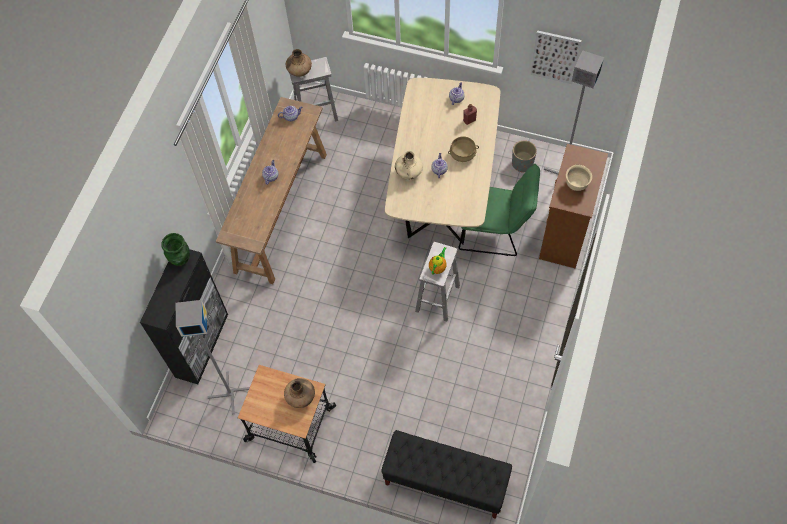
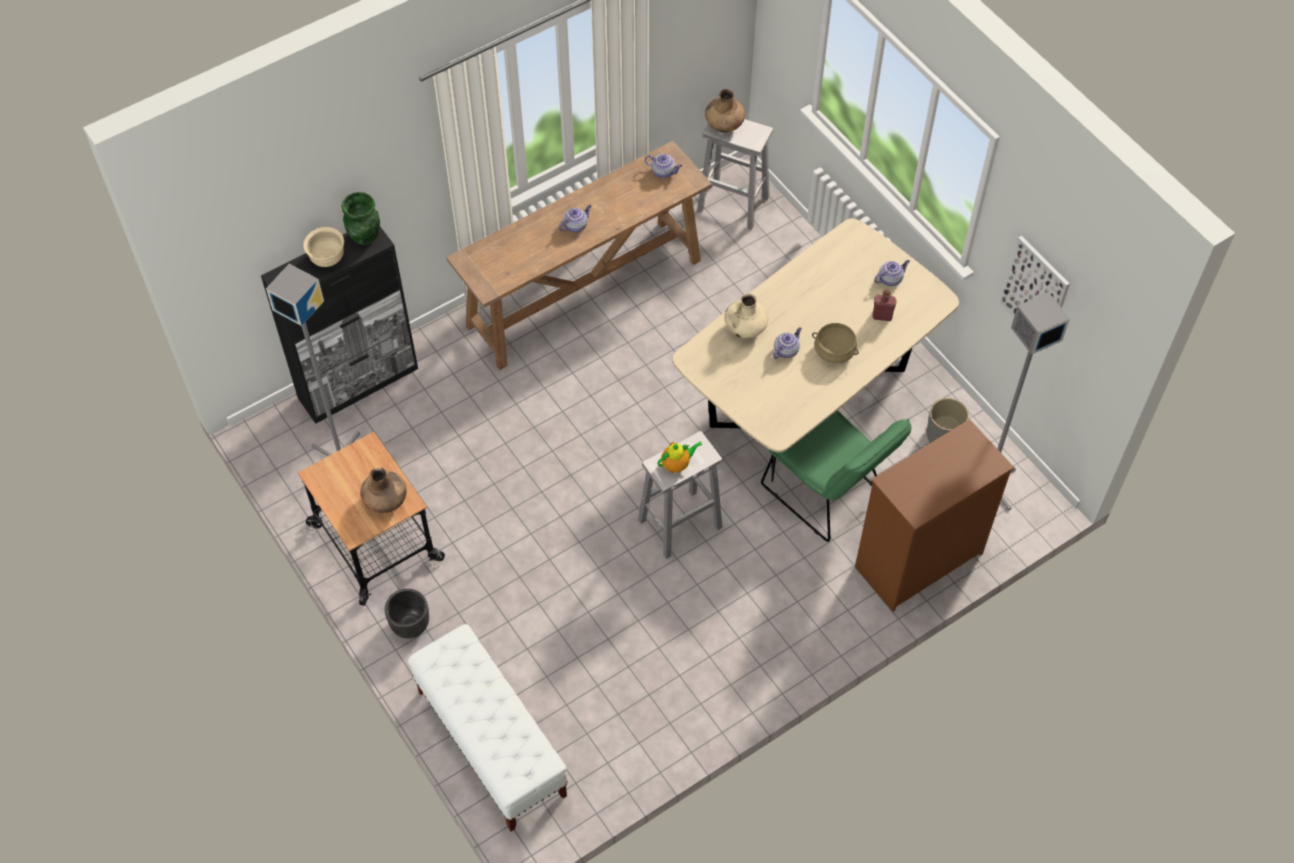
camera: 35 degrees right, 5 degrees down
(349, 454) = (410, 626): none -> black planter
(445, 481) = (491, 743): black bench -> white bench
(576, 184) = (933, 476): beige bowl -> beige bowl (327, 258)

